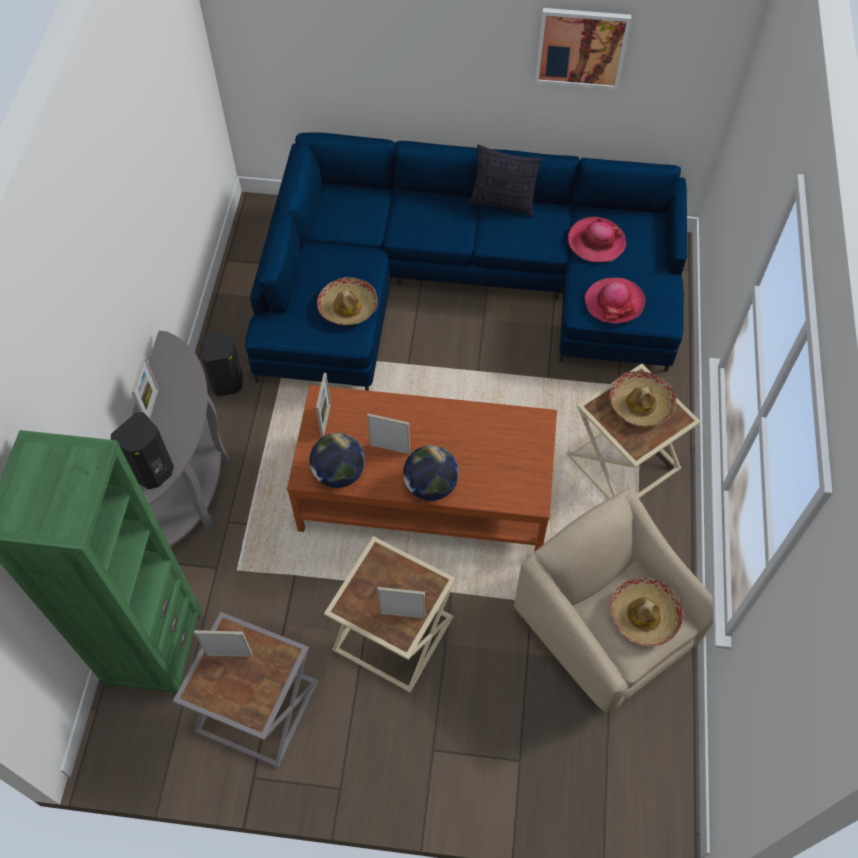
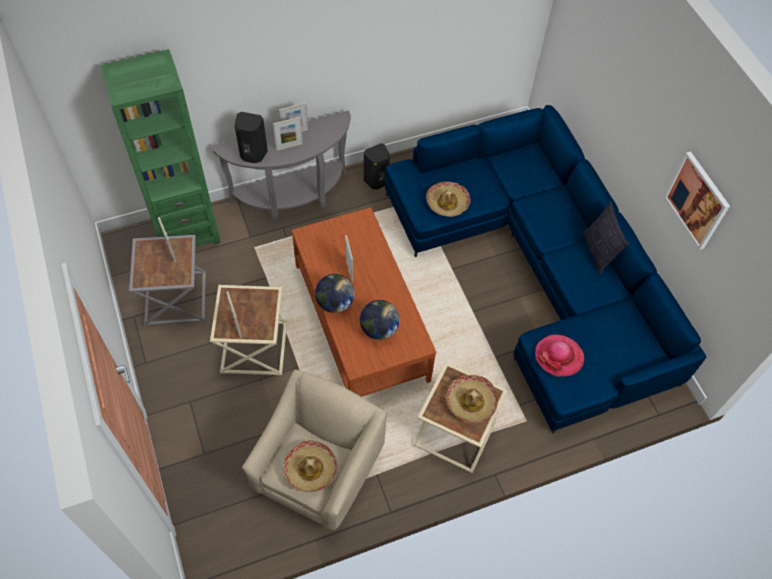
camera: 60 degrees right, 0 degrees up
(326, 420) = (349, 227): picture frame -> picture frame (289, 146)
(339, 473) = (316, 251): globe -> globe (379, 329)
(596, 242) = (606, 324): hat -> none

